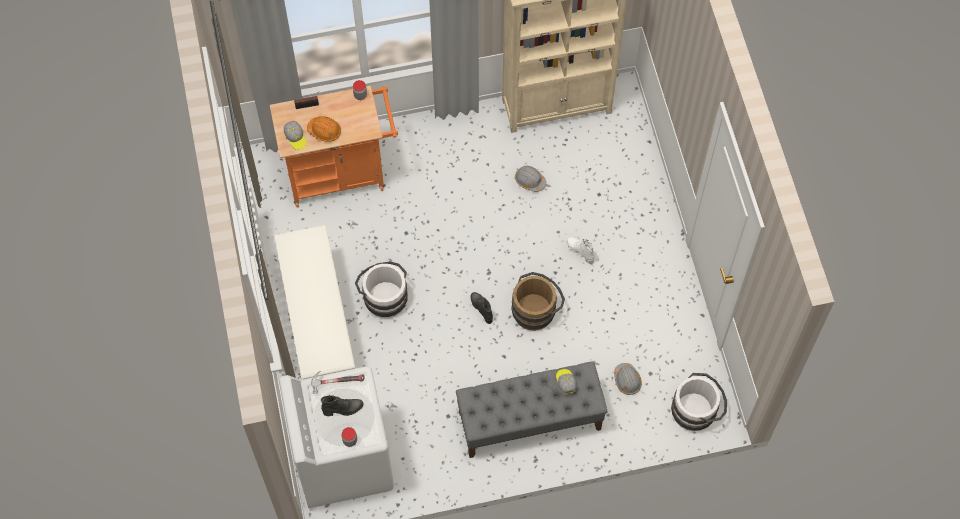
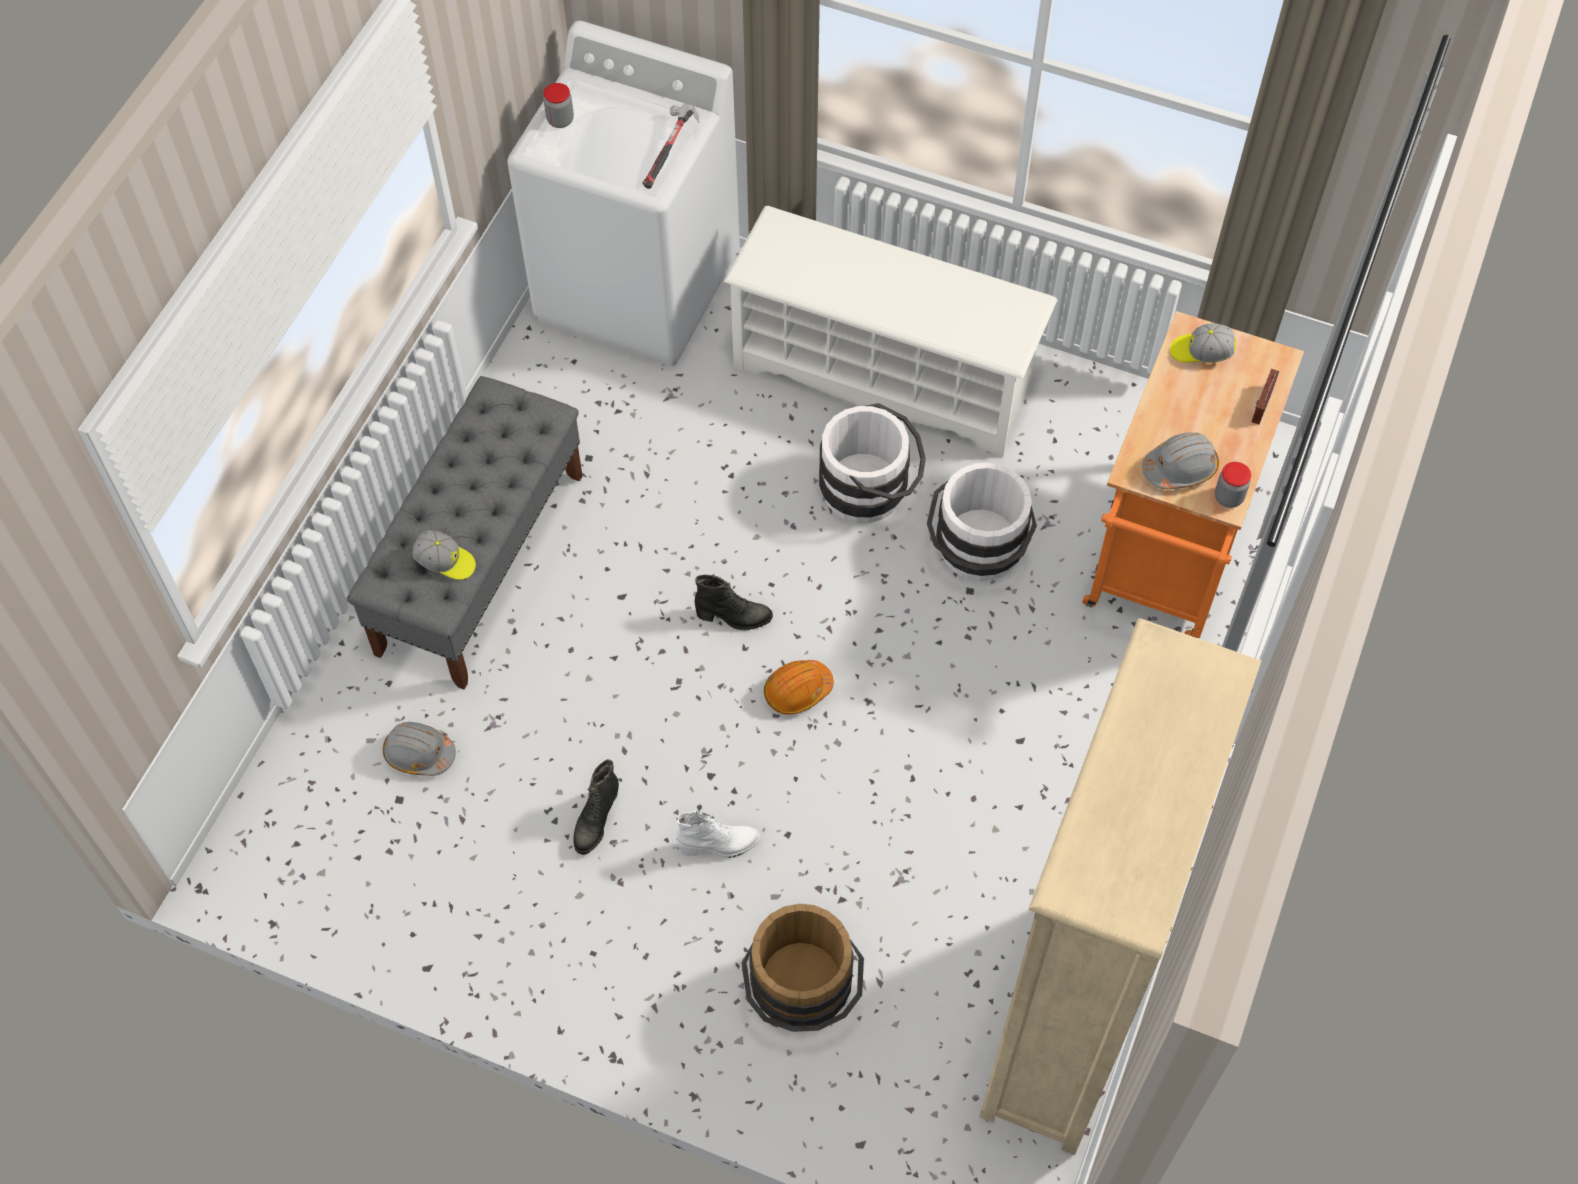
camera: 125 degrees right, 5 degrees down
(324, 131) = (1185, 401): orange hard hat -> orange hard hat (797, 691)
(343, 409) = (618, 137): black boot -> black boot (596, 820)
(529, 180) = (931, 856): grey hard hat -> grey hard hat (1180, 468)
(536, 309) = (664, 699): brown bucket -> brown bucket (802, 995)
(697, 410) = (270, 827): white bucket -> white bucket (977, 553)

